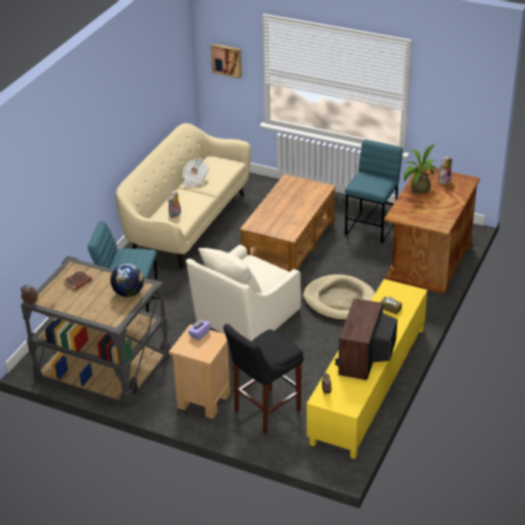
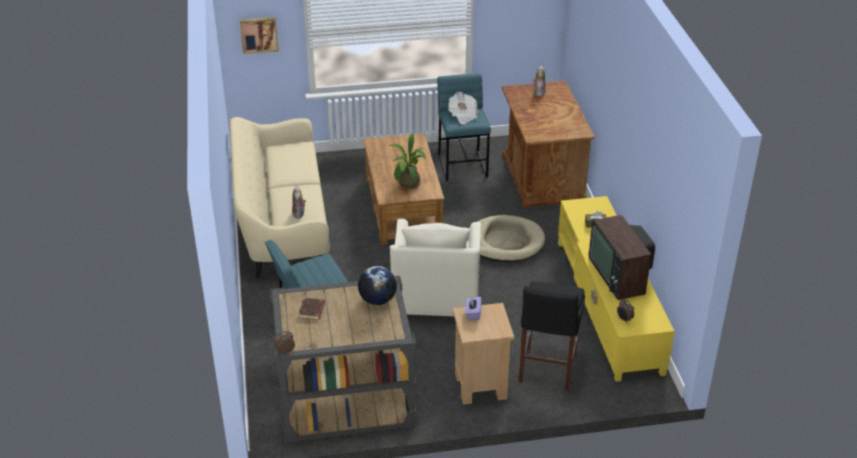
camera: 35 degrees left, 0 degrees up
(194, 179) = (280, 173): newspaper -> newspaper (463, 115)
(418, 190) = (526, 108): potted plant -> potted plant (408, 185)

